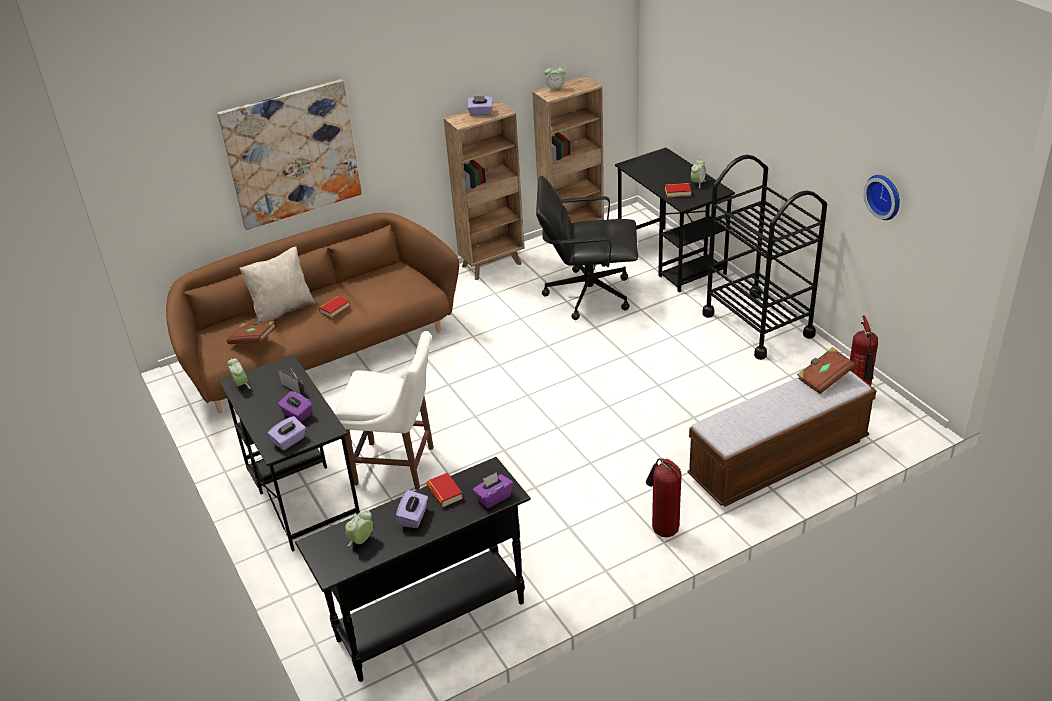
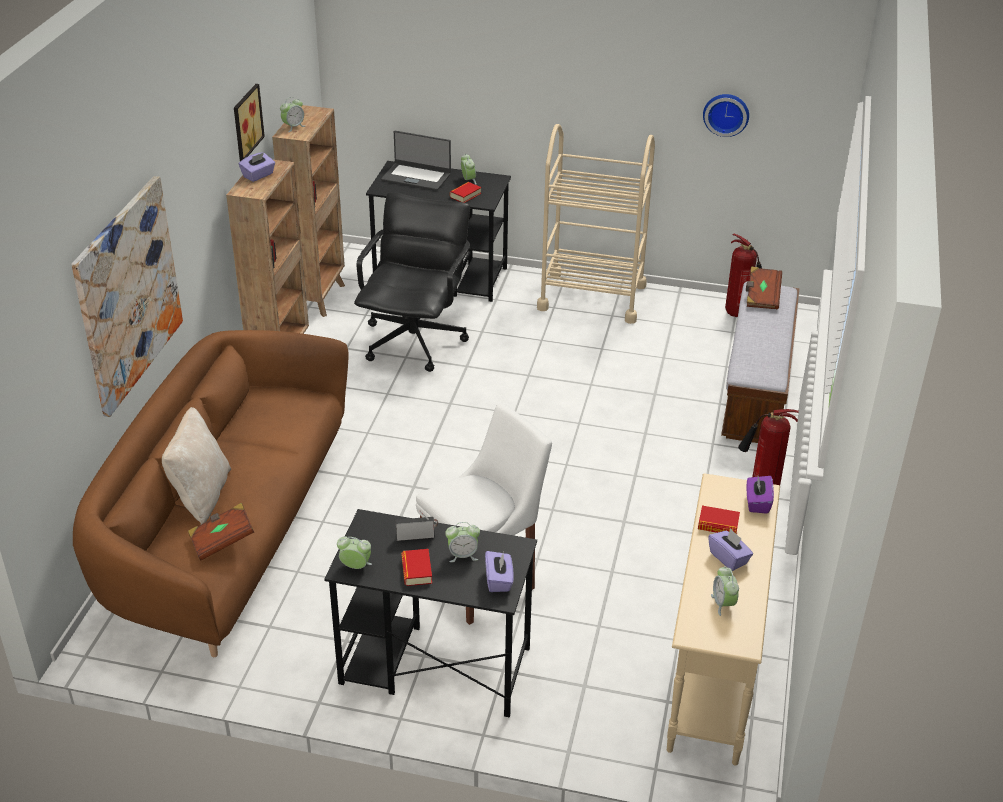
camera: 50 degrees left, 0 degrees up
(297, 414) = (463, 555): purple tissue box -> alarm clock
(335, 309) = (261, 464): book -> book (416, 571)
(430, 621) = (712, 678): black console table -> beige console table
(494, 70) = (245, 122): none -> picture
(588, 294) = (415, 341): black office chair -> black office chair turned 150 degrees clockwise
(666, 166) = (416, 177): none -> laptop
(757, 325) = (592, 297): black cart -> beige cart

